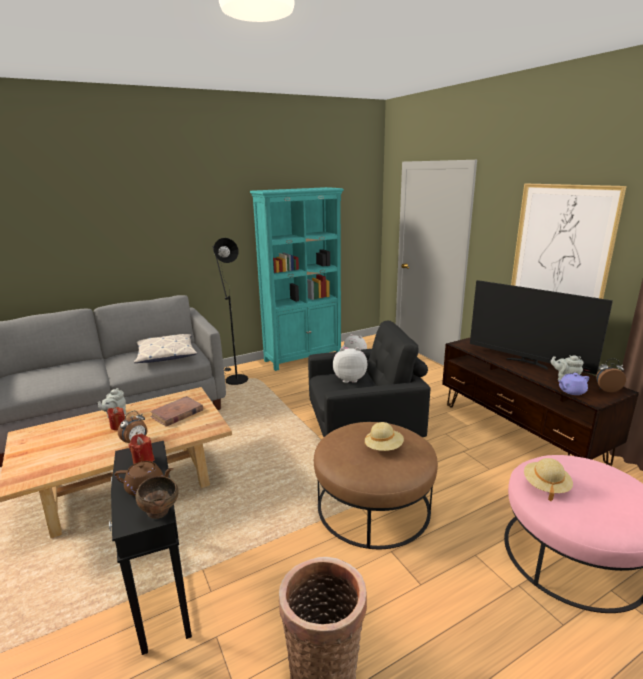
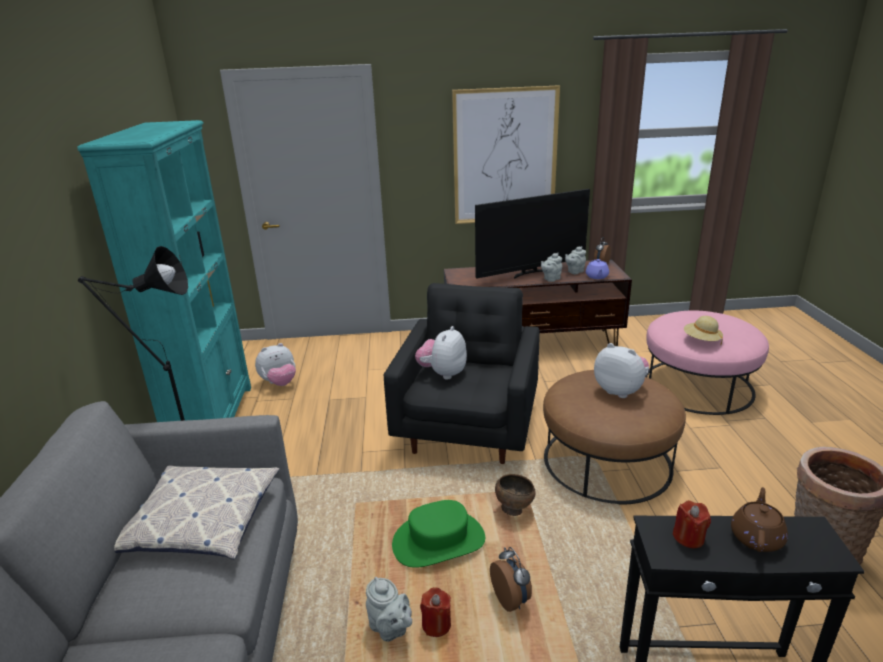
camera: 65 degrees left, 5 degrees up
(161, 513) = (809, 526): brown bowl -> brown bowl (513, 509)
(177, 414) = (439, 541): brown book -> green hat
(383, 448) = (620, 391): beige hat -> plush toy
(528, 372) = (551, 279): none -> grey teapot

